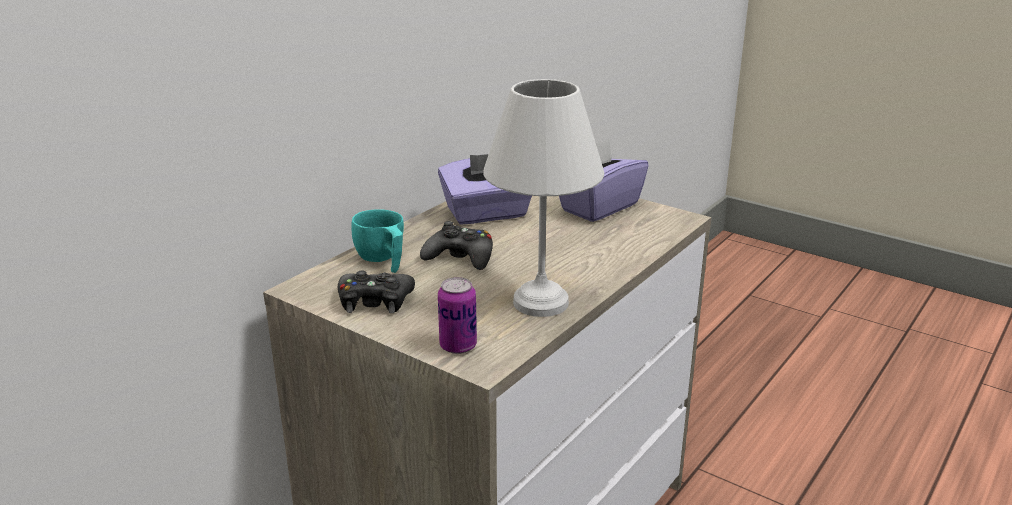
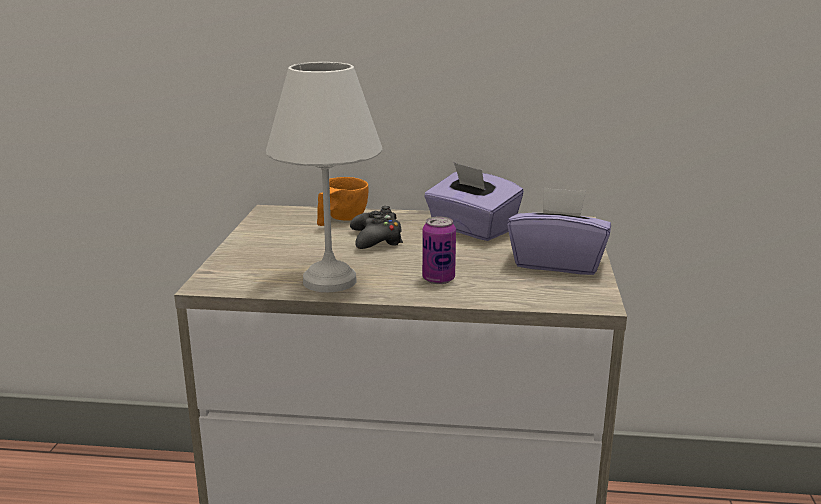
camera: 60 degrees right, 5 degrees down
(375, 301) = (273, 233): black game controller -> none
(382, 261) = (339, 220): turquoise cup -> orange cup
(458, 346) = (230, 270): can -> can (438, 279)

